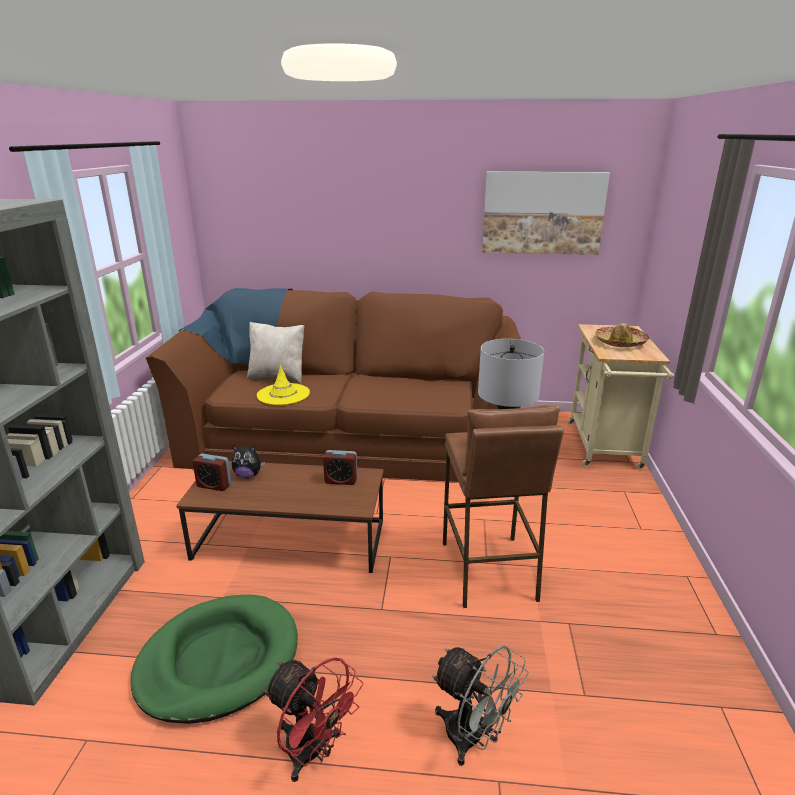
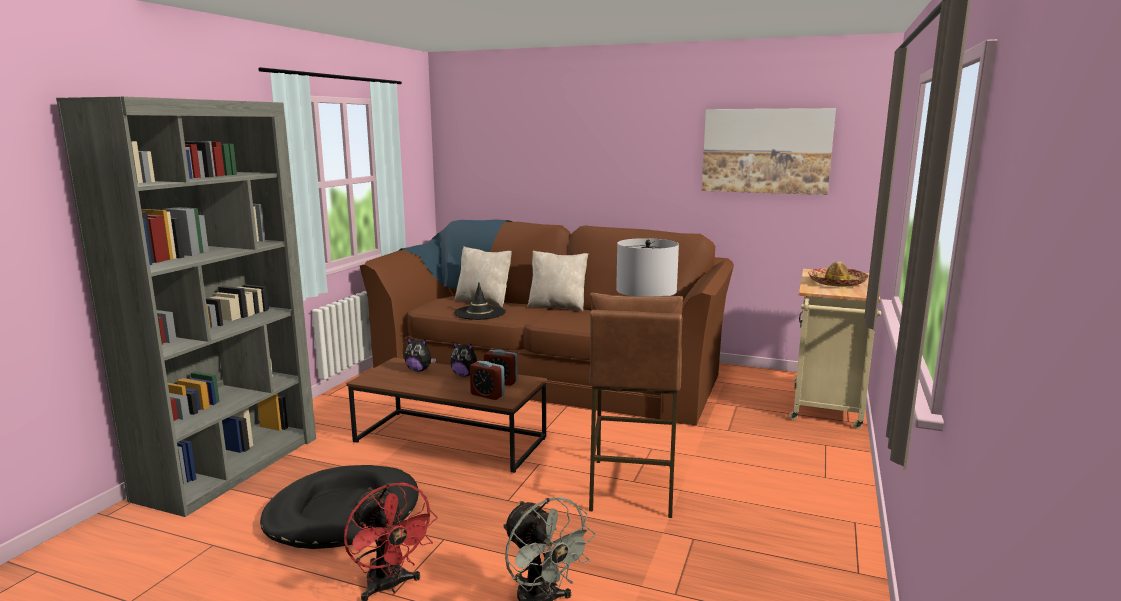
camera: 15 degrees right, 10 degrees down
(214, 485) = (385, 373): alarm clock -> alarm clock (487, 395)
(218, 660) = (343, 512): green dog bed -> black dog bed
(283, 394) = (479, 313): yellow hat -> black hat
(299, 476) = (465, 375): none -> plush toy
(355, 377) = (557, 307): none -> beige pillow

